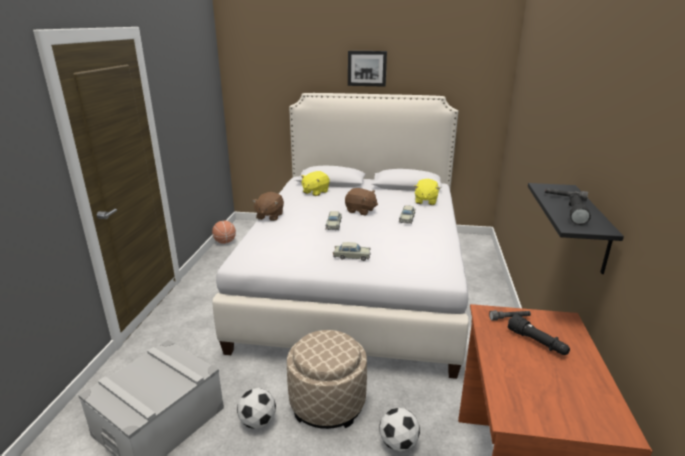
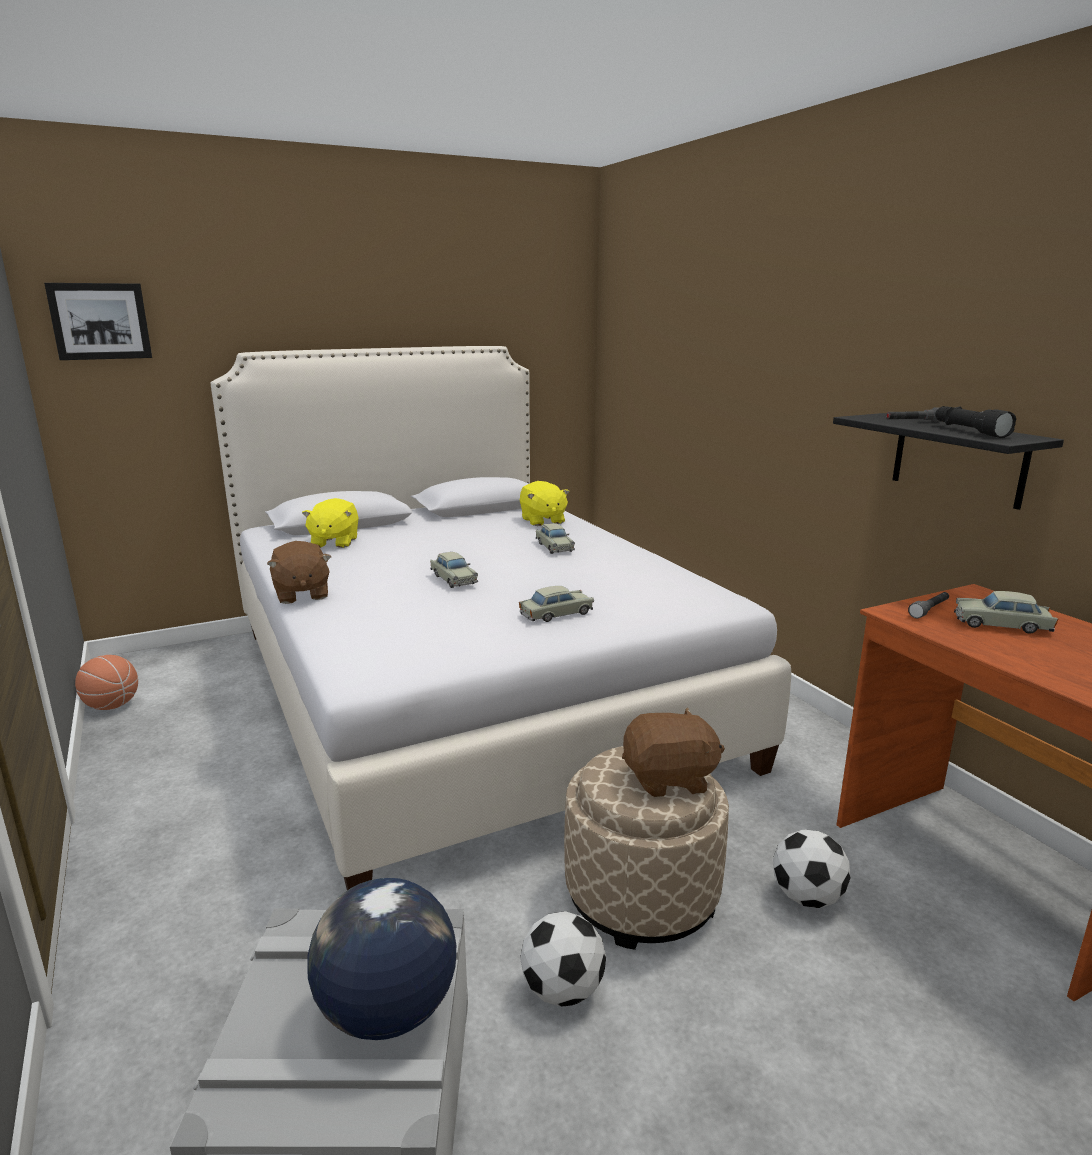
camera: 35 degrees left, 5 degrees down
(160, 389) = (387, 1011): none -> globe
(360, 211) = (463, 552): brown plush toy -> brown plush toy (669, 779)
(367, 68) = (362, 301): picture -> picture (100, 321)
(537, 342) = (1001, 625): black flashlight -> beige toy car

